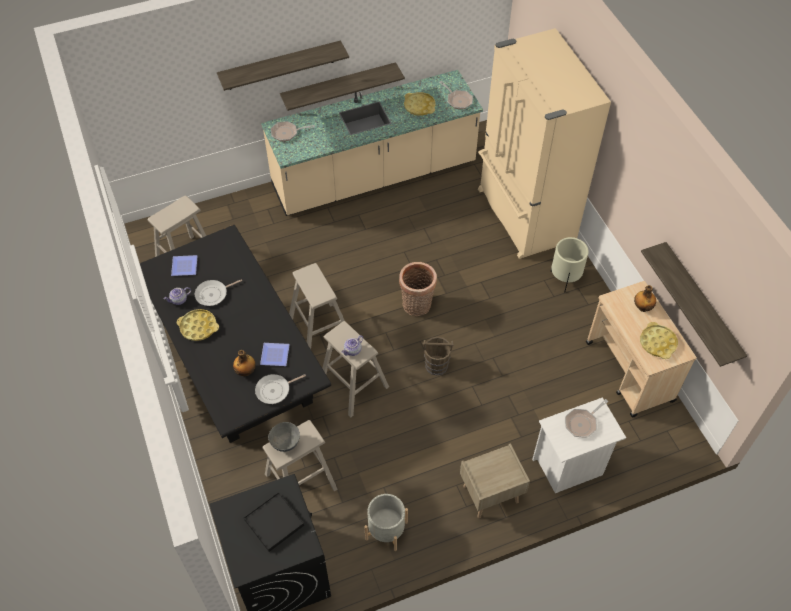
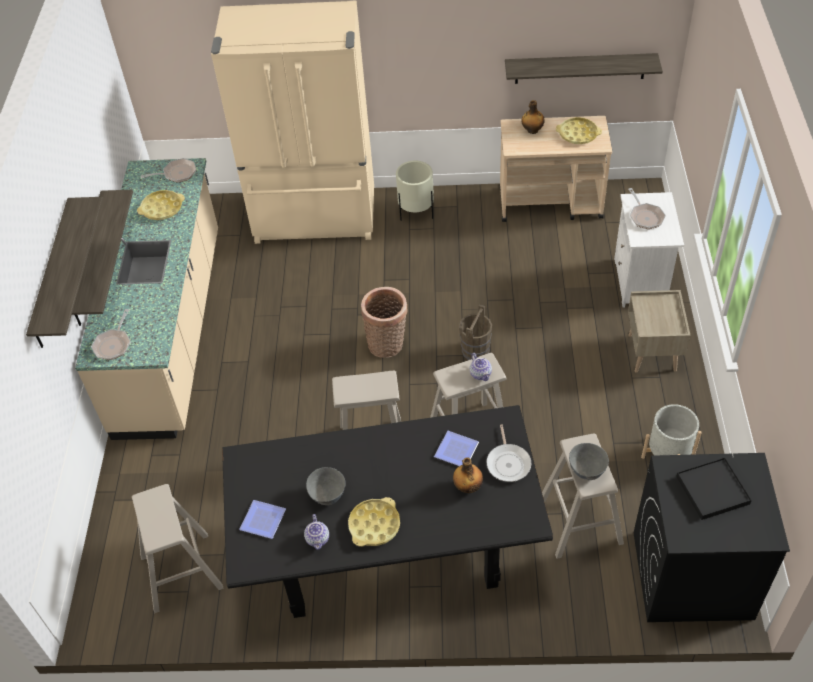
camera: 65 degrees left, 5 degrees down
(213, 294) = (328, 496): frying pan -> grey bowl

